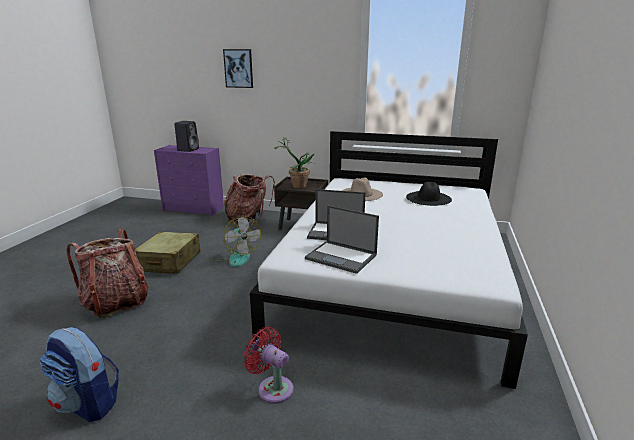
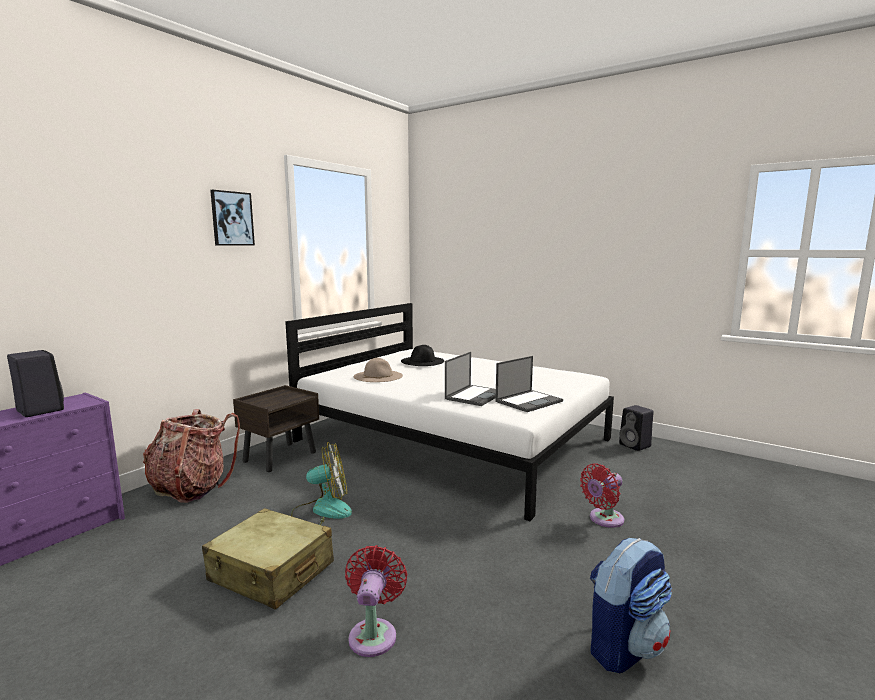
camera: 70 degrees left, 10 degrees down
(116, 302) = (374, 633): backpack -> red fan
(238, 68) = (117, 245): picture -> picture (232, 218)
(296, 185) = (273, 401): potted plant -> none
(513, 417) = (636, 445): none -> black speaker

